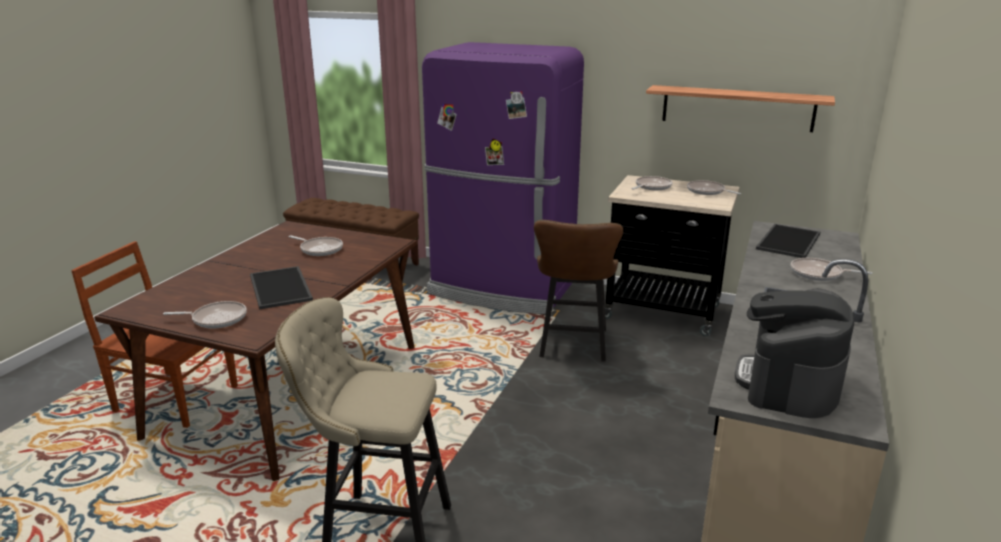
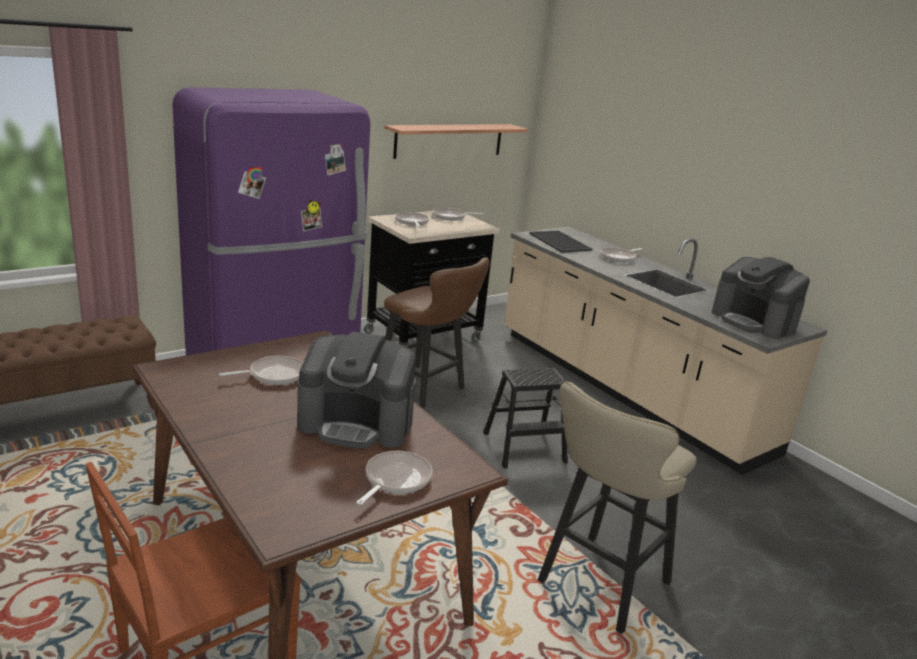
camera: 60 degrees left, 0 degrees up
(282, 288) = (357, 423): tray -> coffee machine
(552, 423) = (524, 447): none -> black step ladder

